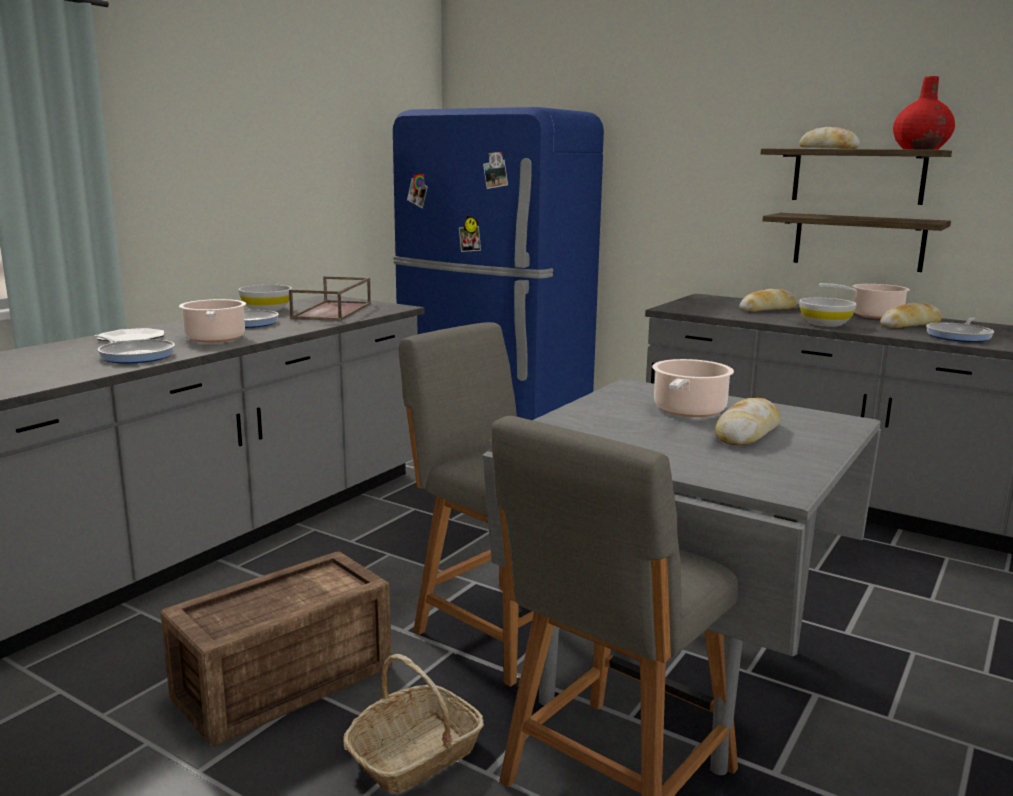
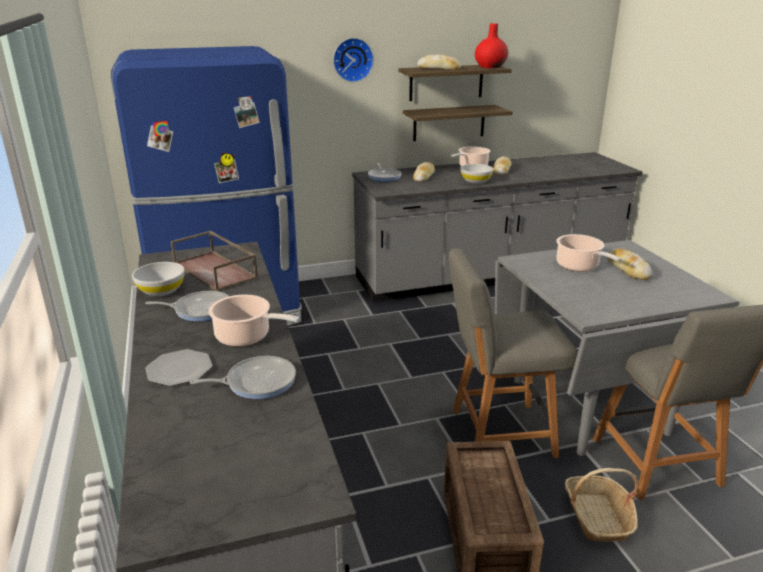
camera: 50 degrees left, 10 degrees up
(712, 134) = (352, 59): none -> wall clock
(960, 336) = (535, 173): frying pan -> frying pan (384, 176)

